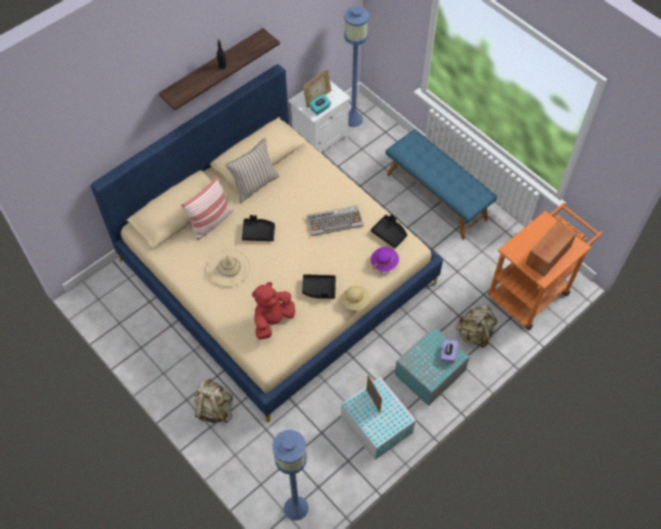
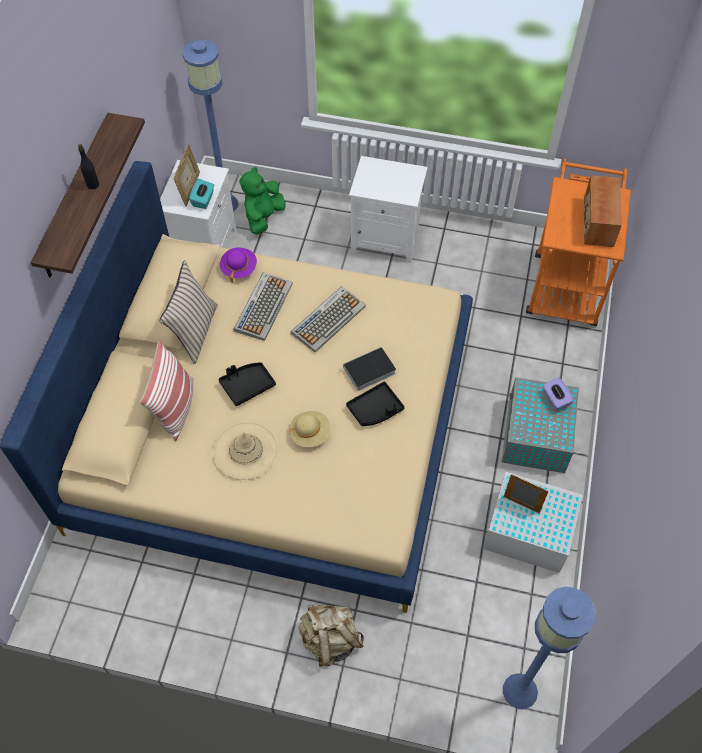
camera: 35 degrees left, 0 degrees up
(273, 320) = (352, 480): red plush toy -> none
(304, 192) = (263, 306): none -> keyboard
(333, 265) = (368, 371): none -> book
(355, 301) = (428, 398): beige hat -> beige hat (310, 433)
(370, 140) = (263, 217): none -> green plush toy
(384, 262) = (423, 334): purple hat -> purple hat (239, 268)
(389, 233) = (402, 298): black tray -> none
(437, 196) = (387, 238): blue bench -> white nightstand
(475, 333) = (546, 363): beige backpack -> none

